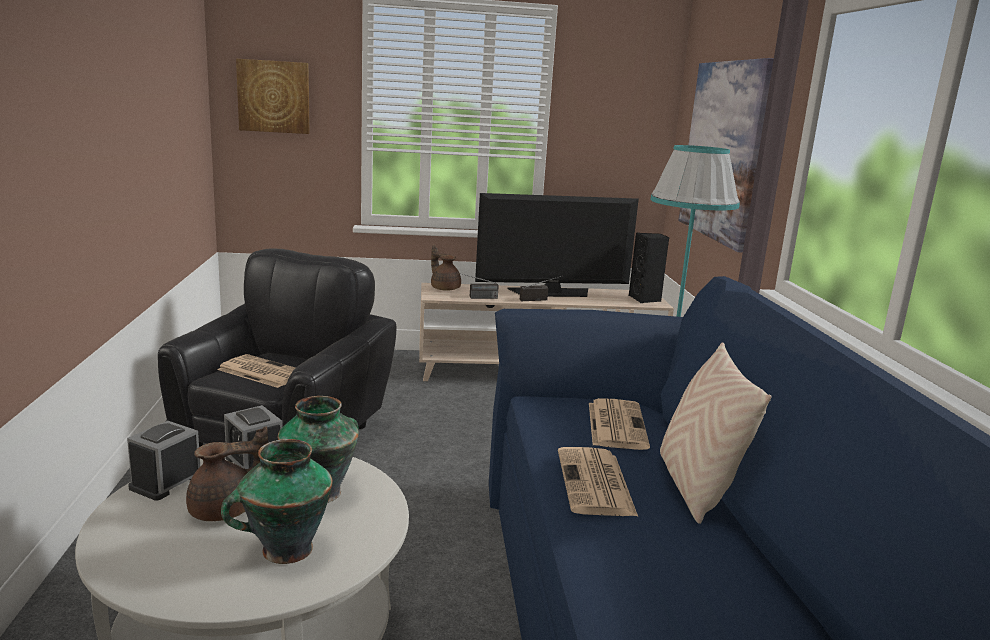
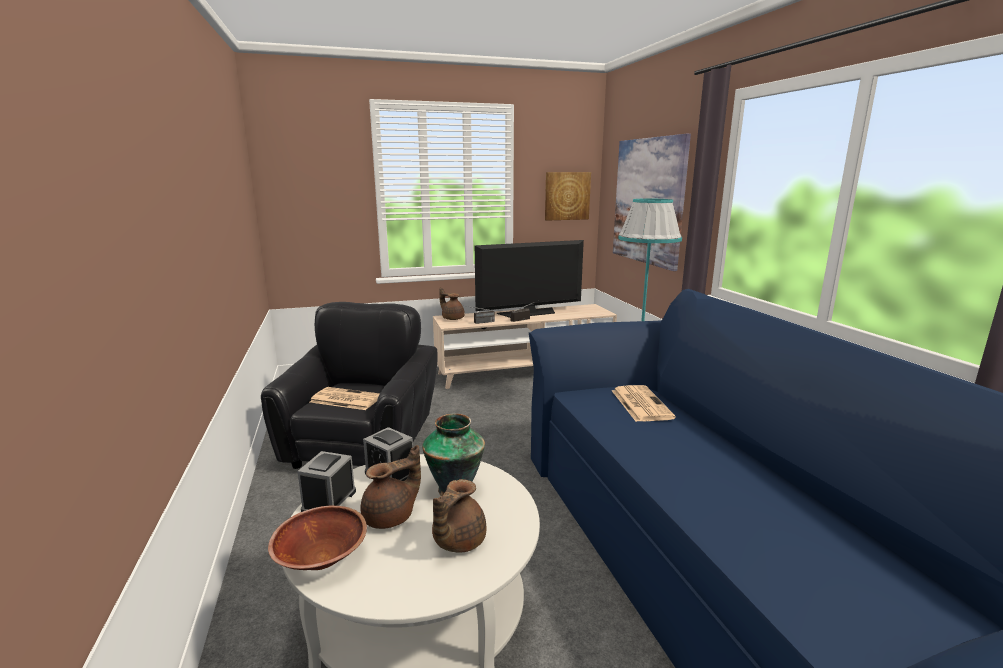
camera: 10 degrees left, 0 degrees up
(122, 540) = (322, 557): none -> brown bowl
(274, 96) = (306, 184): picture -> picture (567, 196)
(284, 550) = (457, 541): vase -> brown teapot
(596, 483) = (659, 450): newspaper -> none
(645, 299) = (594, 310): black speaker -> none
(696, 488) = (723, 442): beige pillow -> none

